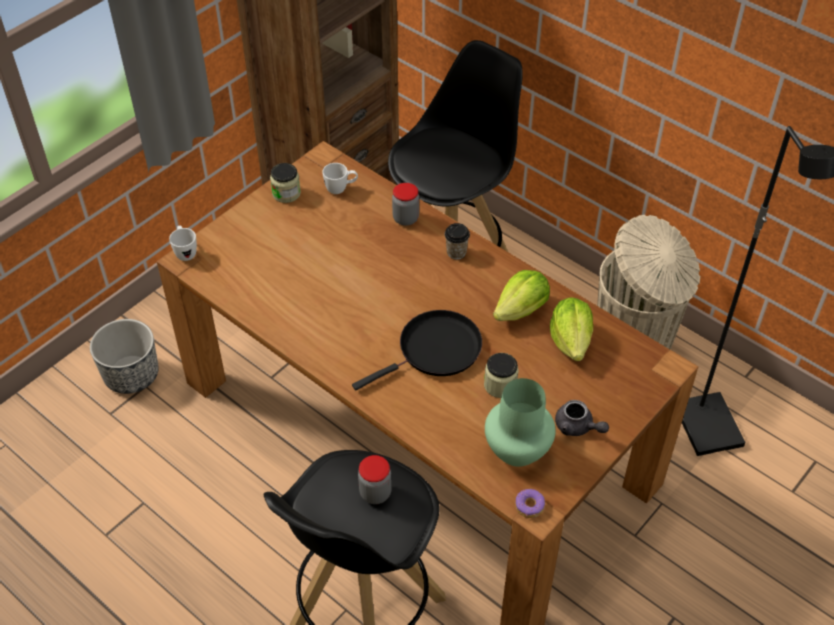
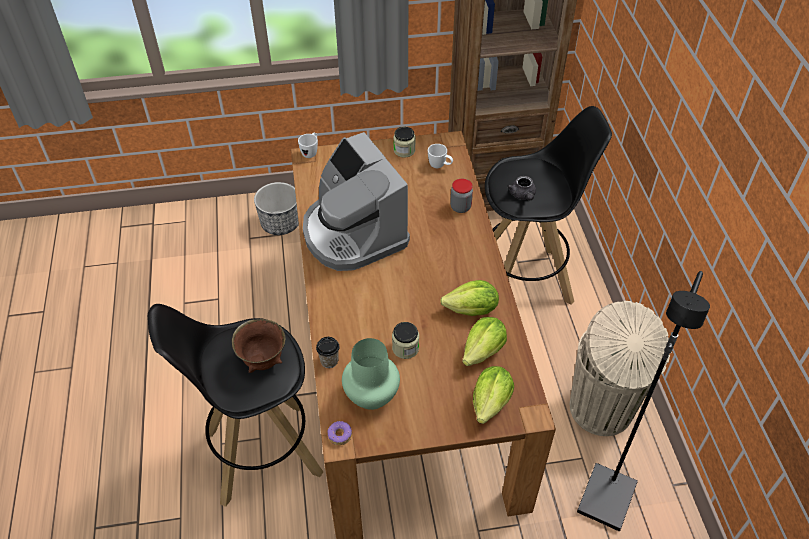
camera: 40 degrees right, 0 degrees up
(327, 309) = (353, 234): none -> coffee machine
(375, 493) = (263, 360): jar -> brown bowl
(435, 350) = (389, 300): black frying pan -> none
(456, 252) = (469, 247): cup -> cup (329, 361)
(577, 427) = (425, 409): grey teapot -> grey teapot (523, 195)
(625, 381) = (491, 402): none -> lettuce

